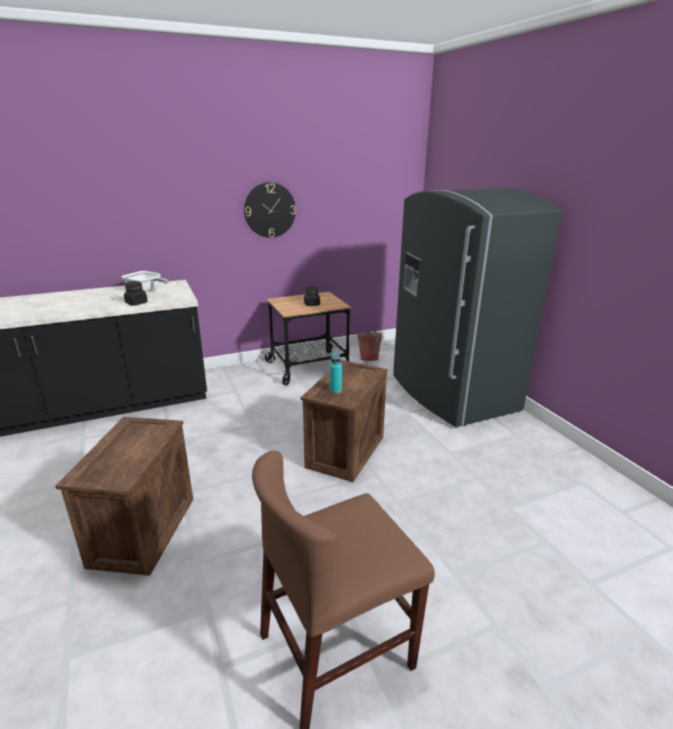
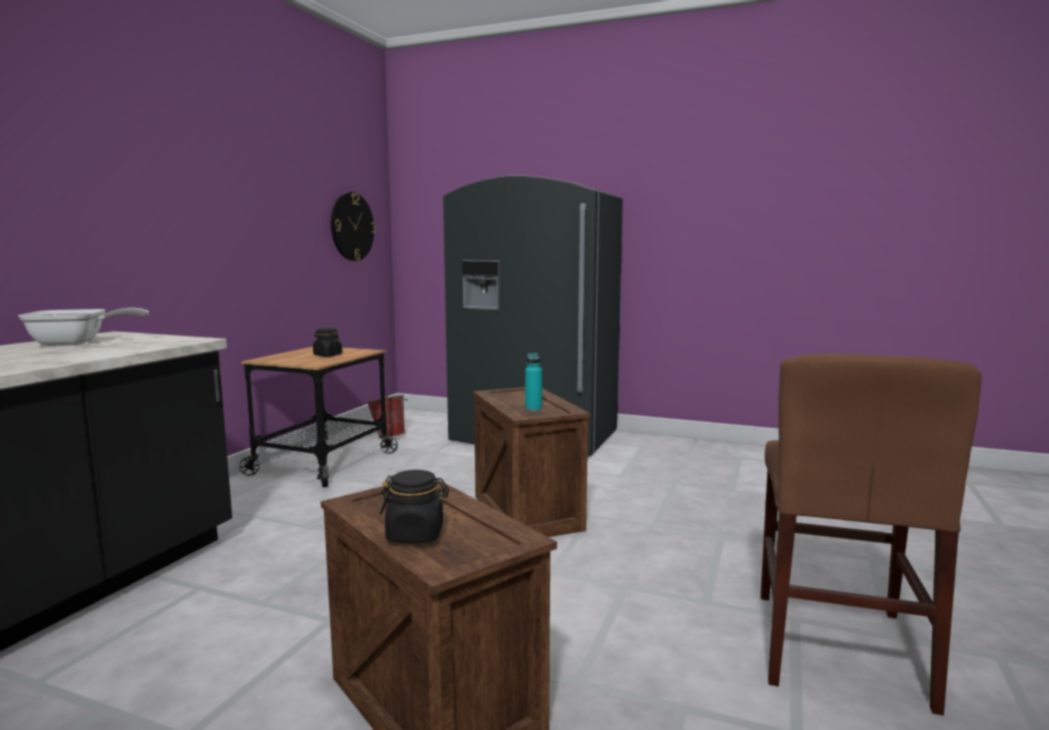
camera: 45 degrees left, 15 degrees down
(136, 303) = (111, 351): black jar -> black jar (415, 534)
(269, 210) = (233, 217): wall clock -> wall clock (352, 226)

